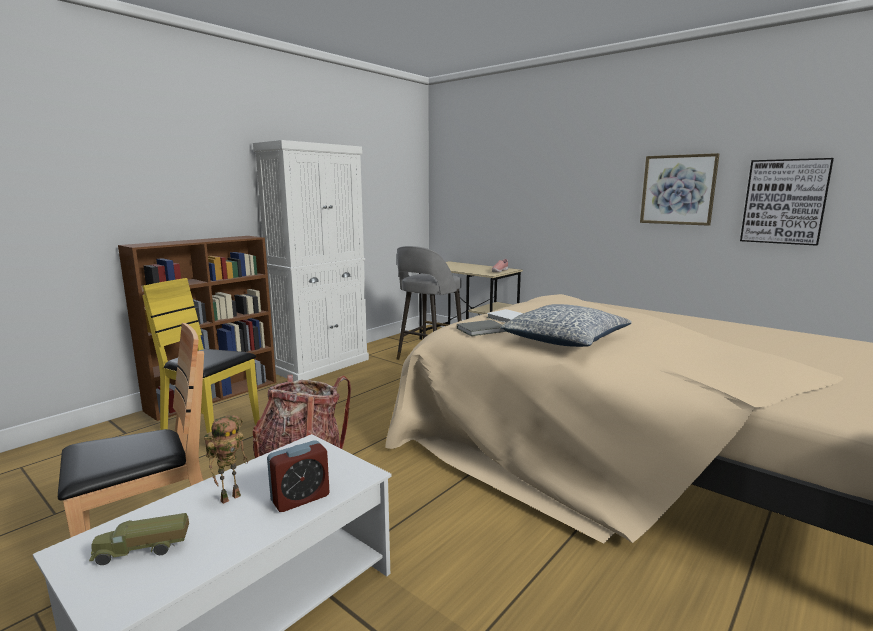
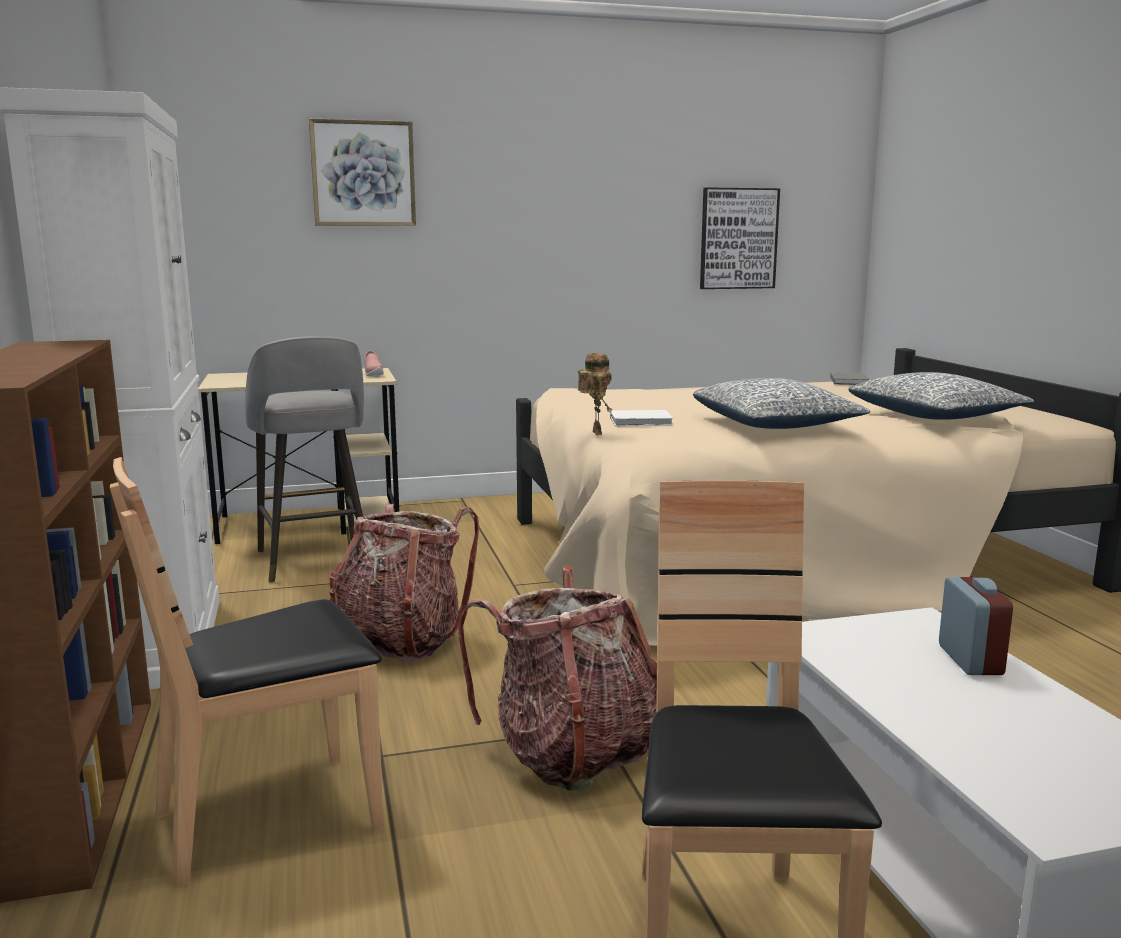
camera: 55 degrees left, 0 degrees up
(143, 551) = (1069, 769): toy truck -> none
(210, 429) = (271, 818): yellow chair -> brown chair
(231, 496) = (939, 699): toy robot -> toy robot (594, 433)
(373, 398) = (401, 640): none -> backpack
(482, 330) = (675, 437): grey book -> grey book (849, 381)
(678, 190) = (623, 224): picture -> picture (363, 173)
(729, 373) = (936, 416): none -> pillow

